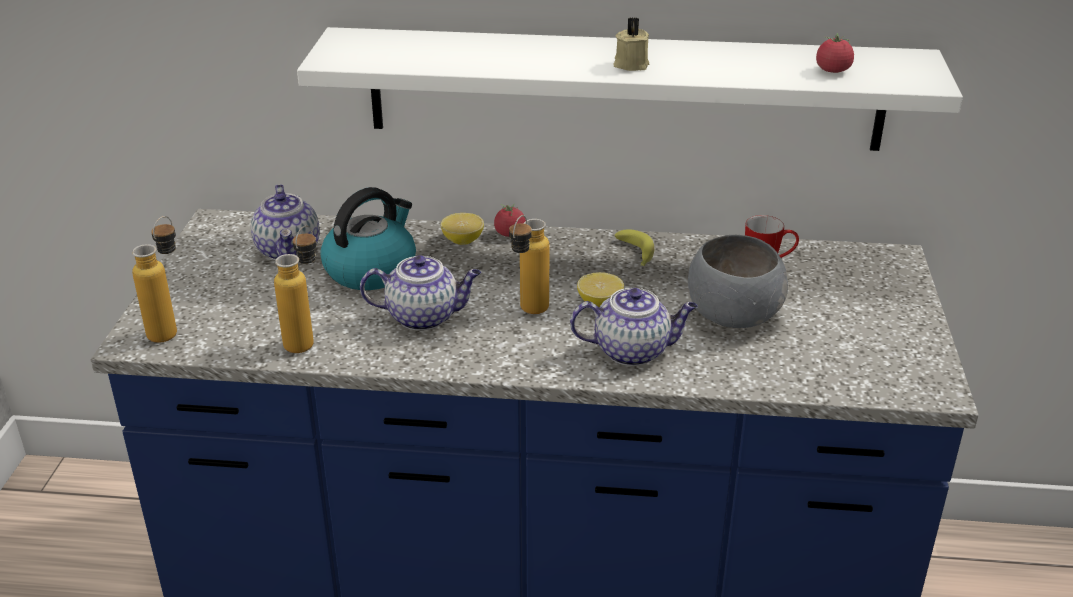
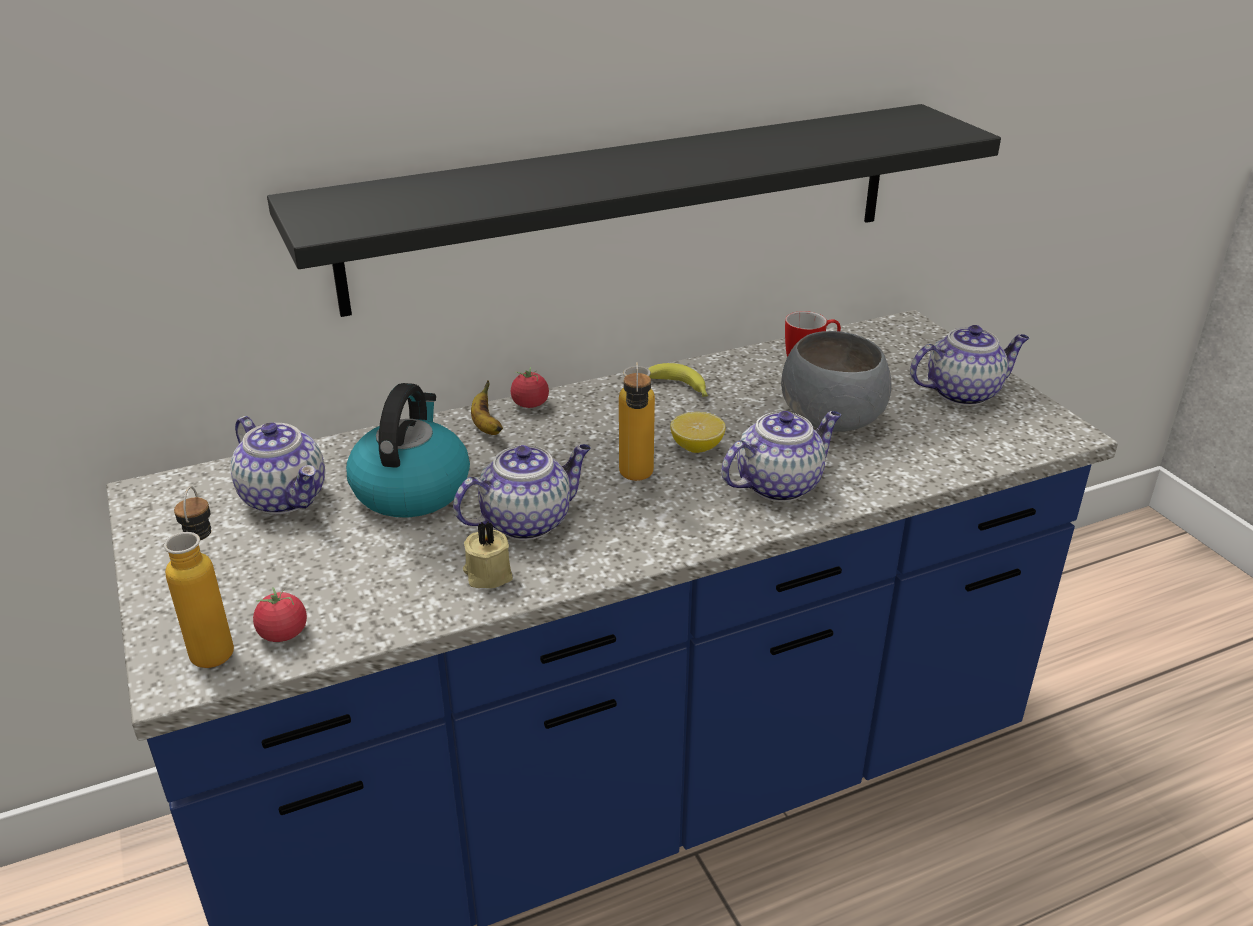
camera: 30 degrees left, 0 degrees up
(306, 339) = (413, 593): bottle -> none
(463, 241) = (486, 426): lemon -> banana
(624, 89) = (629, 205): white shelf -> black shelf
(630, 64) = (673, 167): beige candle -> beige candle (487, 574)
(833, 70) = (866, 137): tomato -> tomato (283, 633)
(878, 328) = (963, 392): none -> teapot

